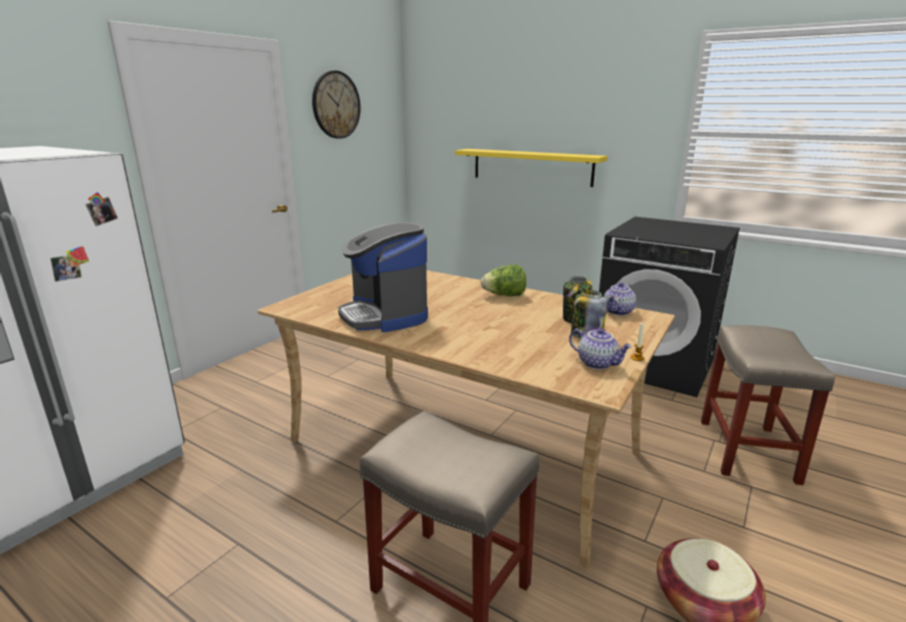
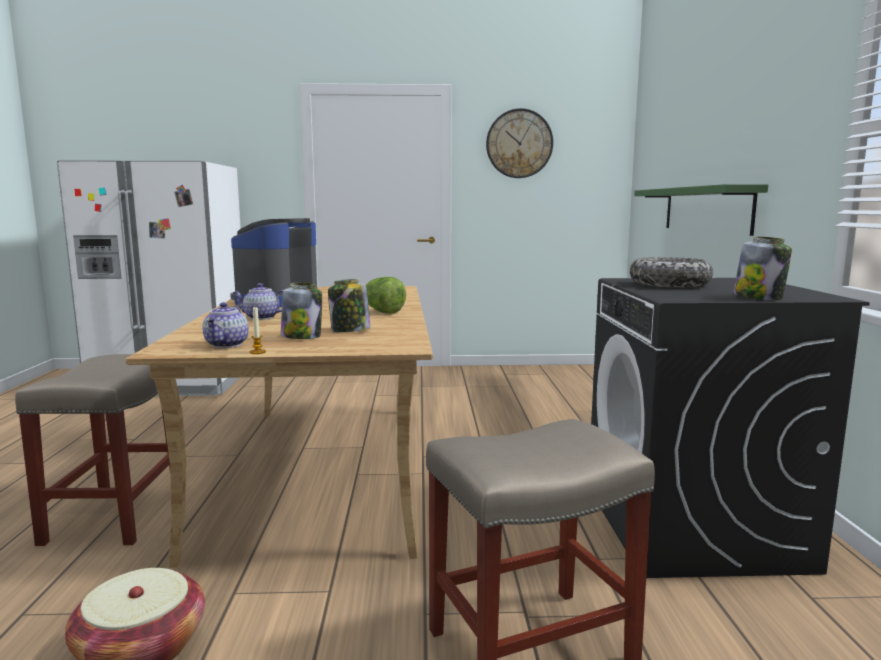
camera: 55 degrees right, 10 degrees down
(531, 167) = (706, 209): yellow shelf -> green shelf
(618, 312) = (397, 338): teapot -> teapot (261, 317)
(653, 232) = (669, 284): none -> bowl
(717, 234) = (759, 297): none -> jar

